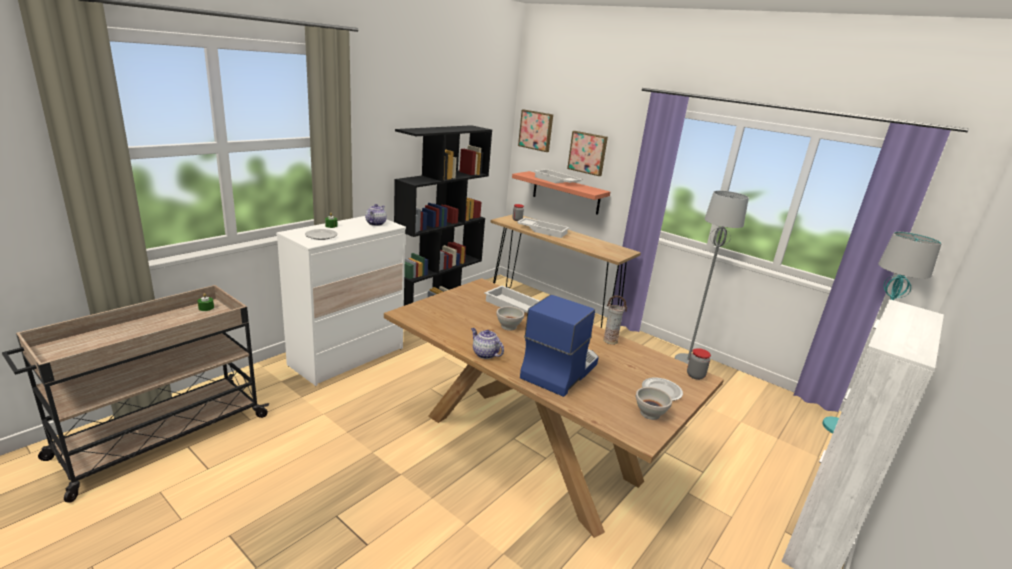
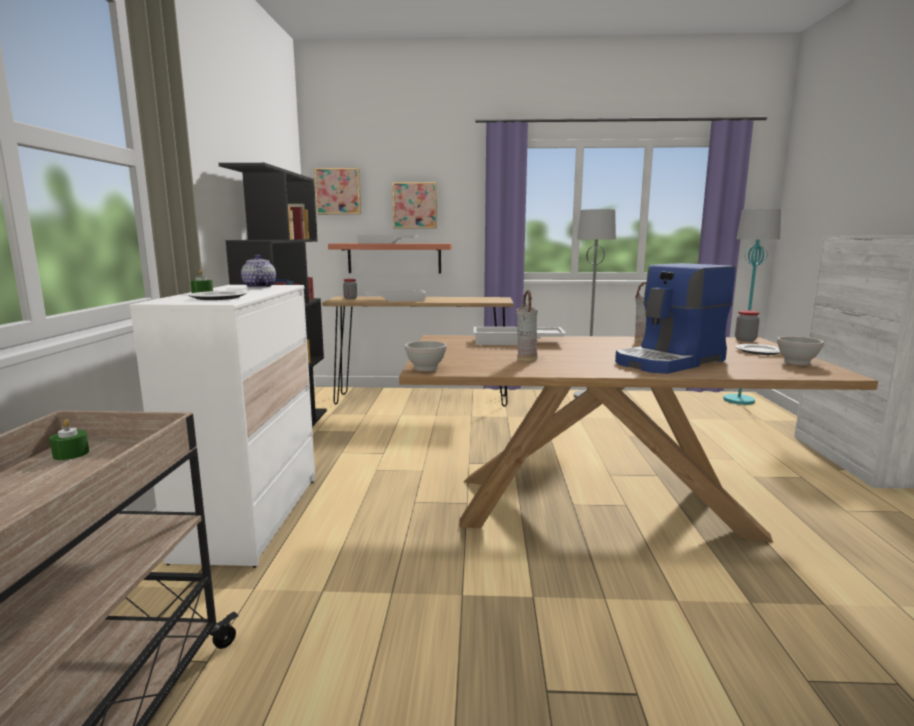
camera: 35 degrees left, 10 degrees down
(478, 327) = (526, 359): none -> vase
(485, 354) = (589, 371): teapot -> none
(508, 327) = (548, 352): white bowl -> white bowl (425, 369)
(559, 370) = (670, 362): coffee machine -> coffee machine turned 120 degrees counterclockwise

